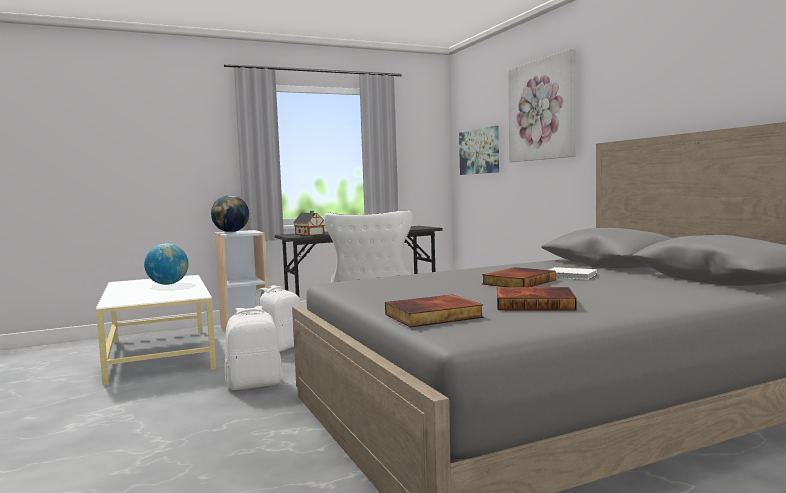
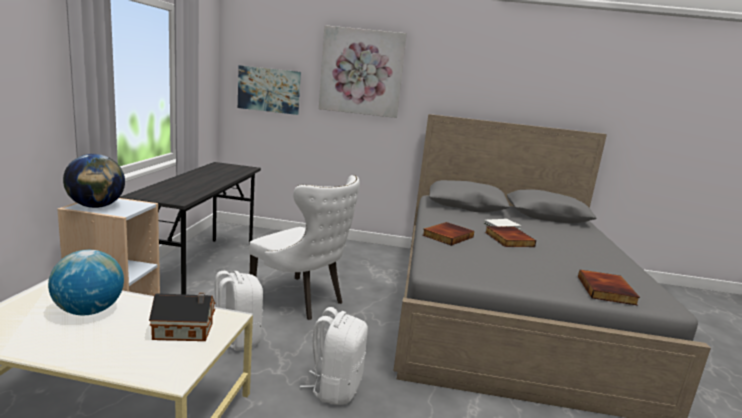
camera: 60 degrees left, 10 degrees up
(310, 234) = (176, 193): toy house -> toy house (185, 332)
(534, 303) = (586, 262): book -> book (447, 236)

